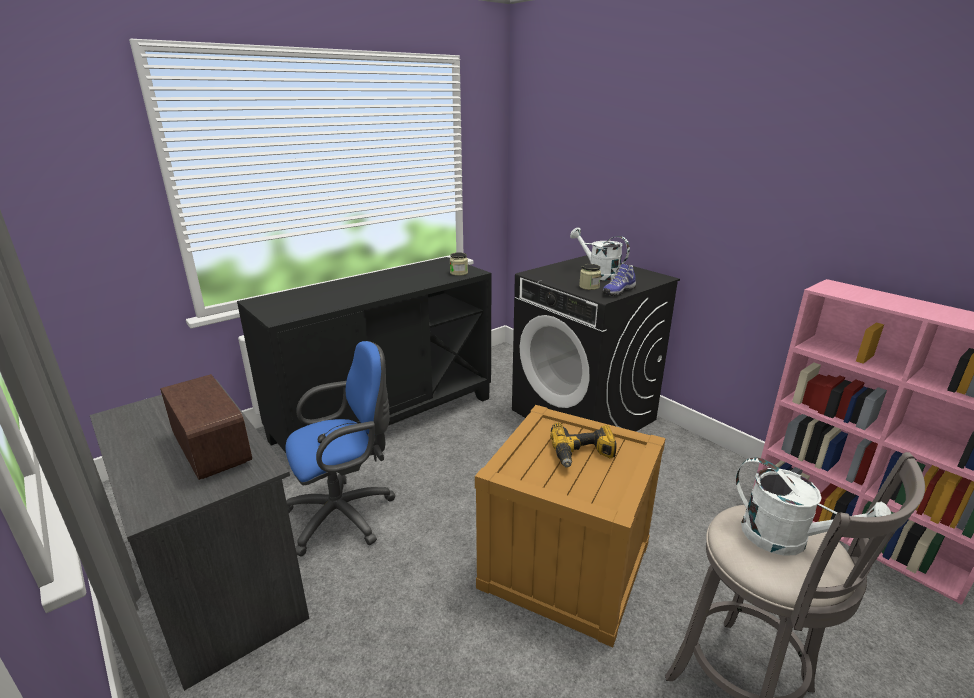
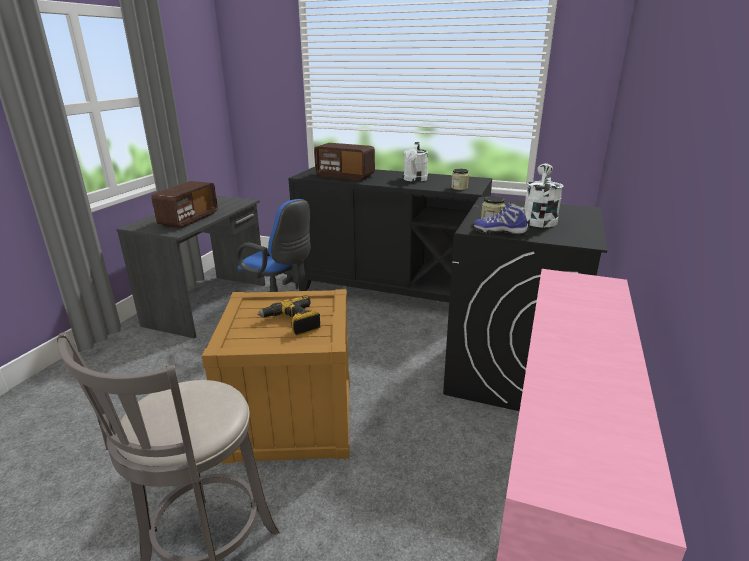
camera: 60 degrees right, 0 degrees up
(324, 300) = (345, 176): none -> radio
(786, 540) = (185, 412): white watering can -> white watering can (415, 180)

